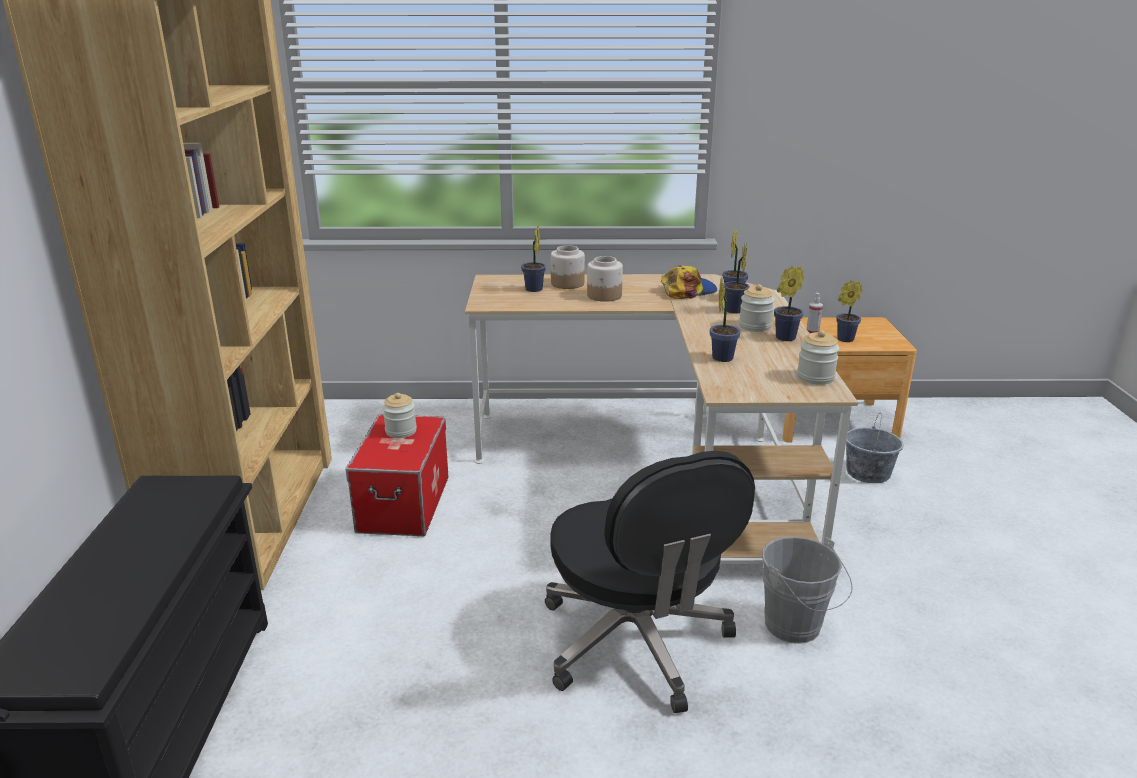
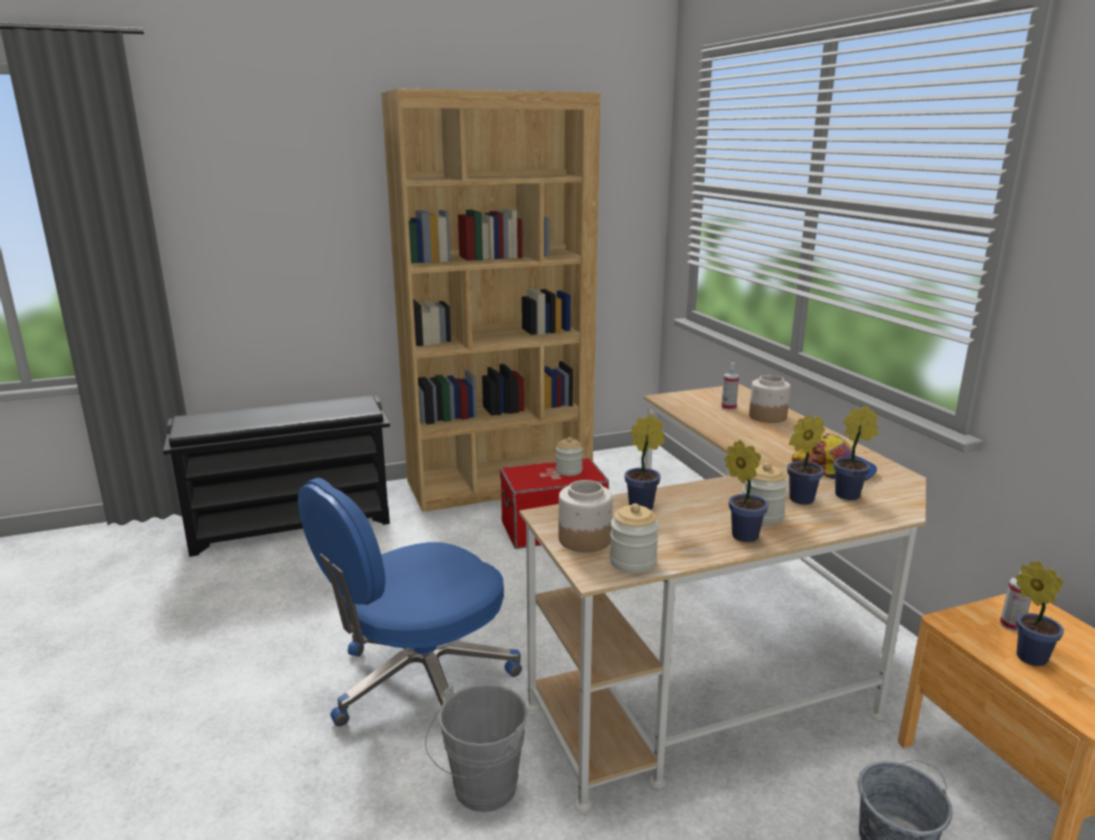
camera: 70 degrees right, 5 degrees down
(533, 290) = (728, 408): potted plant -> spray bottle
(604, 296) = (755, 435): jar -> jar (584, 539)
(636, 643) = (419, 683): black office chair -> blue office chair

